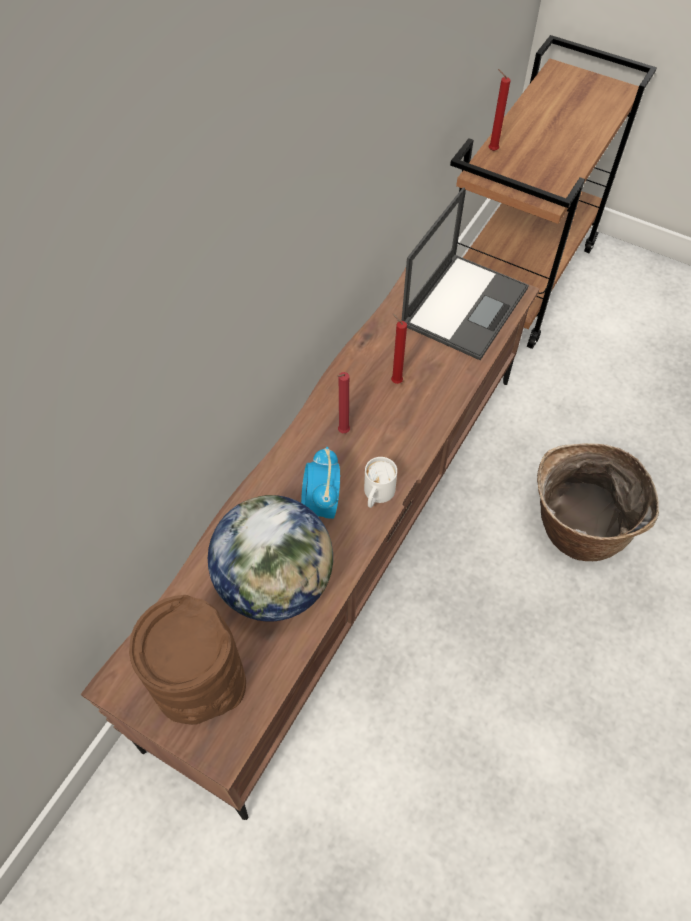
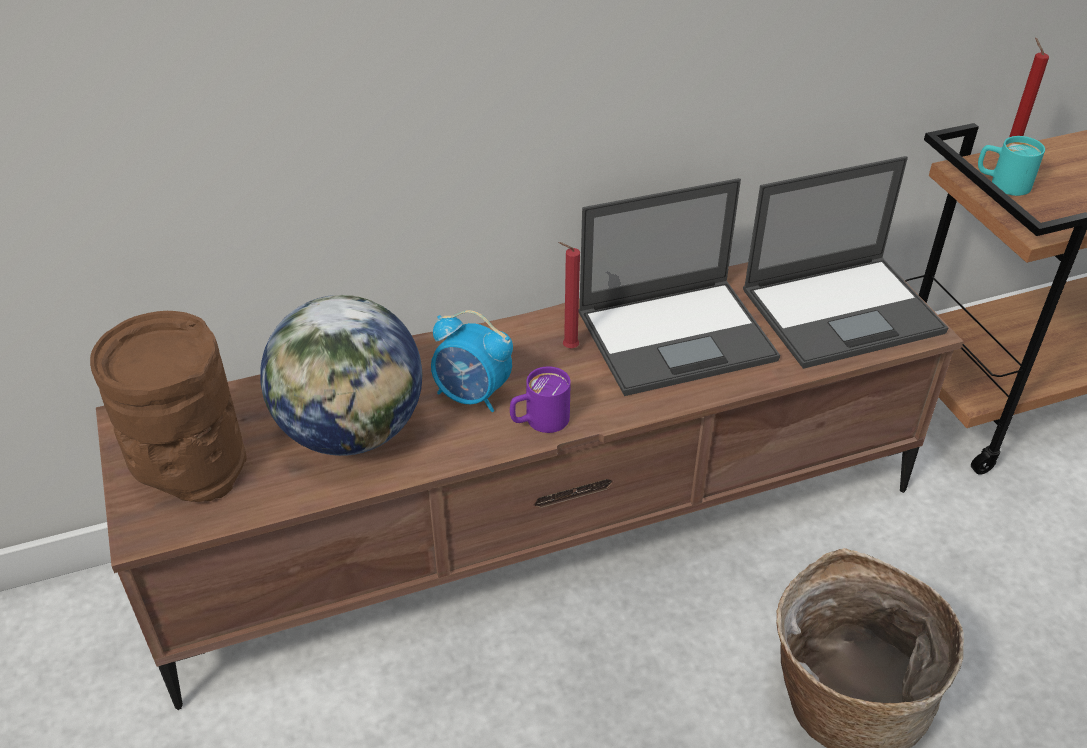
camera: 40 degrees right, 15 degrees down
(321, 505) = (472, 395): alarm clock -> alarm clock turned 105 degrees counterclockwise
(377, 495) = (539, 421): white mug -> purple mug
(395, 381) = (678, 335): red candle -> laptop
(506, 173) = (1001, 183): none -> turquoise mug

